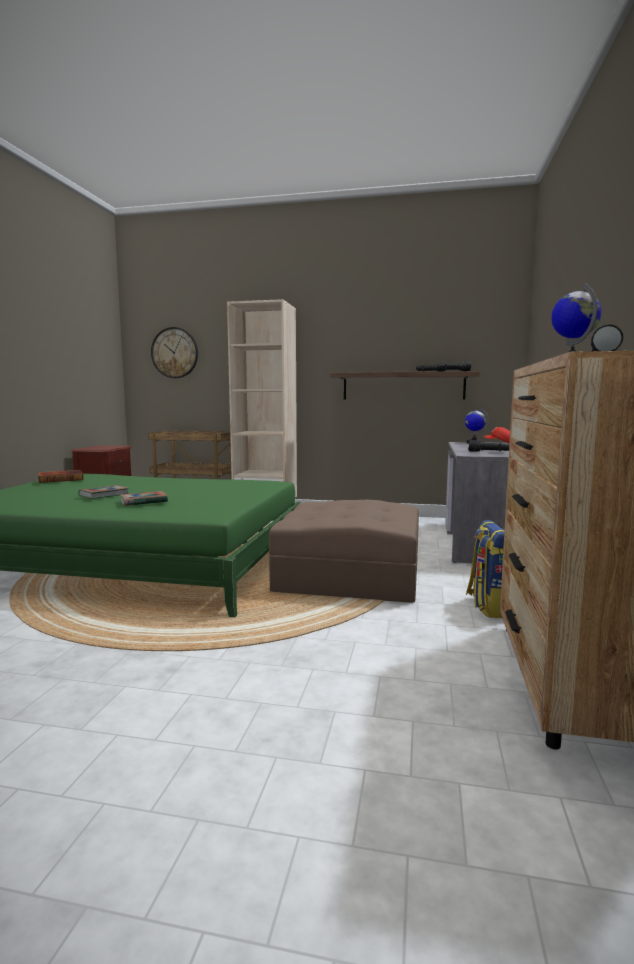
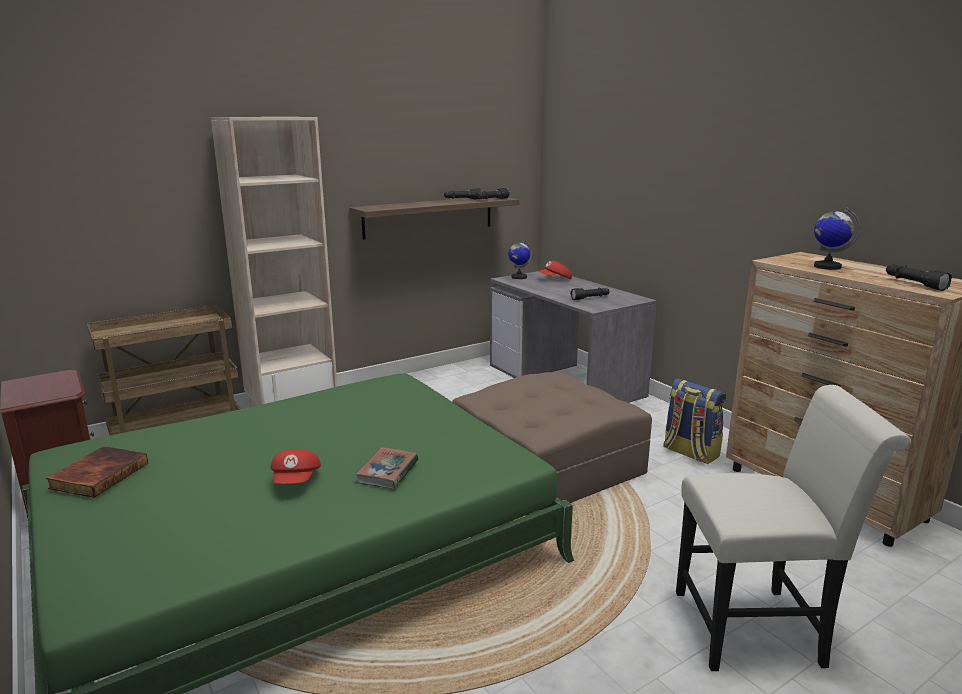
camera: 45 degrees left, 10 degrees up
(104, 495) = (297, 481): book -> red cap
(175, 353) = (79, 187): wall clock -> none
(252, 709) = (758, 627): none -> white chair

